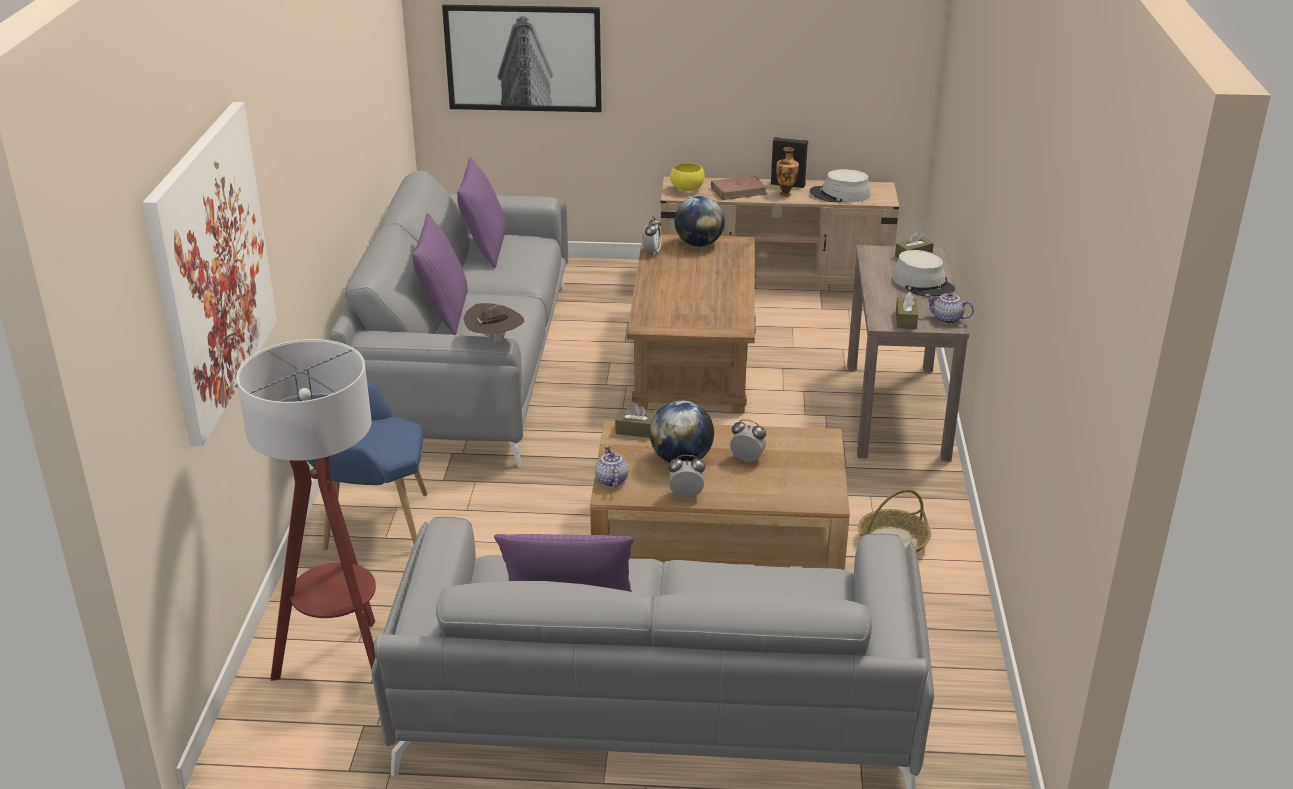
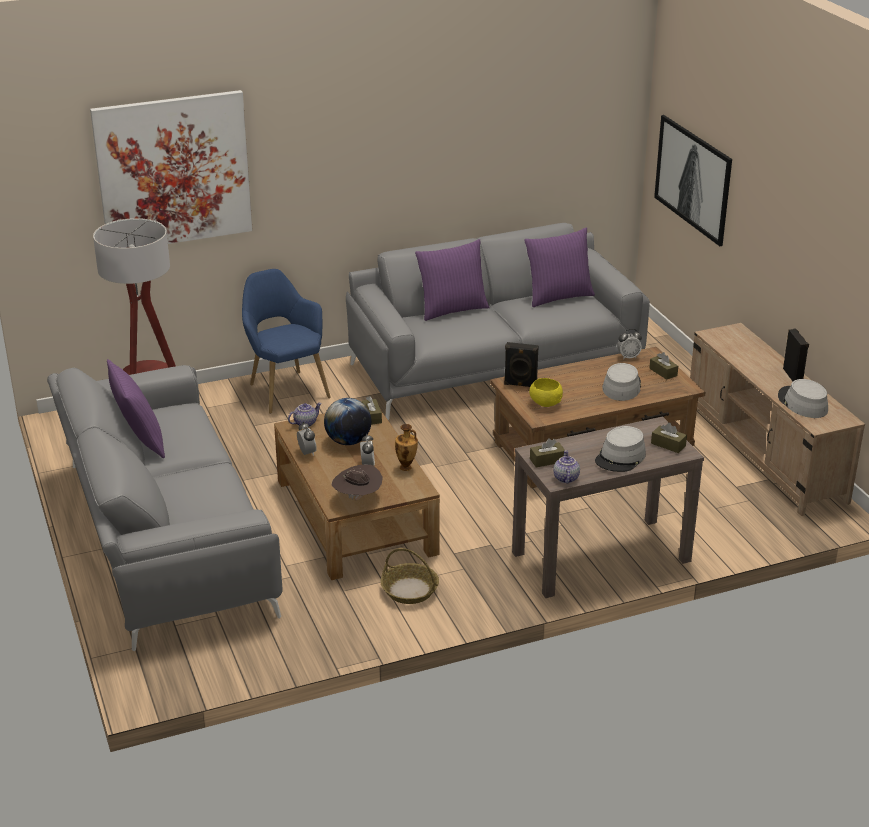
camera: 65 degrees right, 0 degrees up
(495, 341) = (398, 326): brown hat -> brown hat (357, 498)
(657, 320) = (520, 385): none -> black speaker
(686, 189) = (727, 337): yellow bowl -> yellow bowl (545, 403)
(699, 244) = (663, 372): globe -> brown tissue box
(708, 270) = (621, 386): none -> grey hat
(739, 191) = (752, 358): brown book -> none
(786, 194) = (772, 379): vase -> vase (406, 468)

